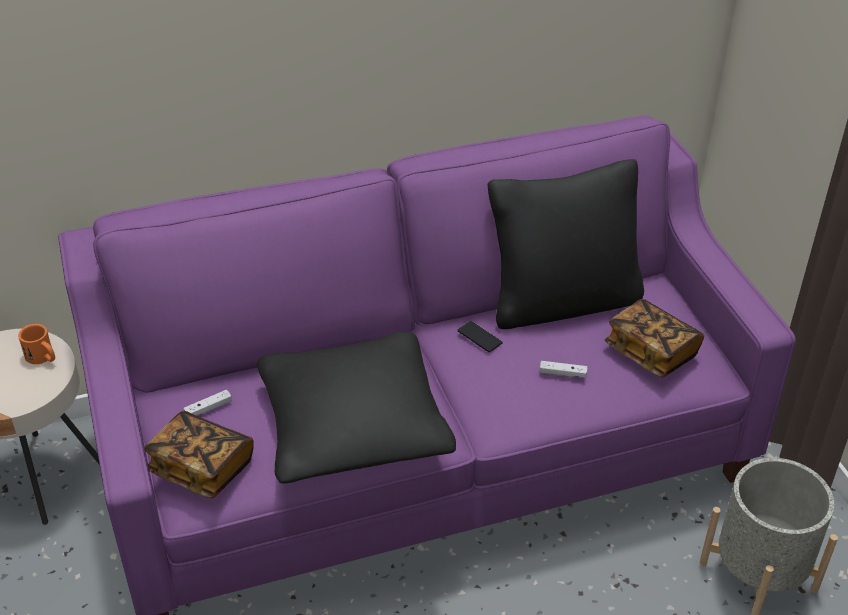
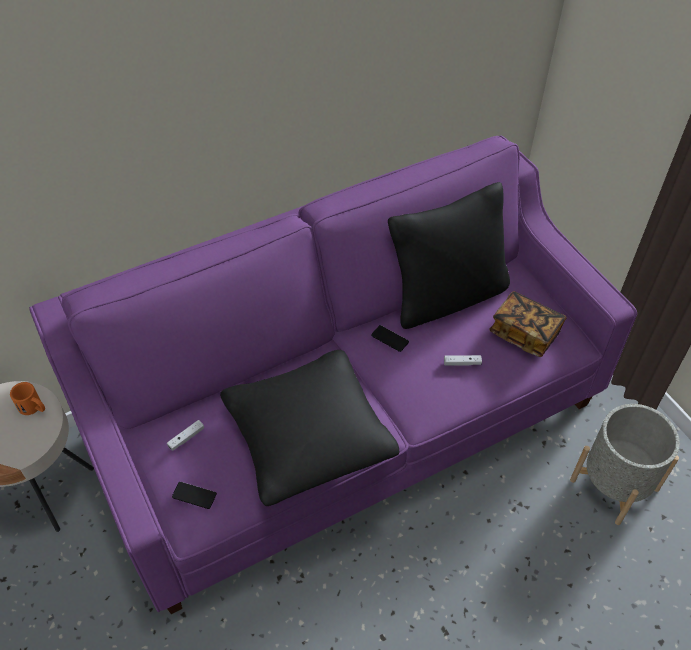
camera: 10 degrees left, 10 degrees up
(202, 468) = (194, 495): book -> phone

